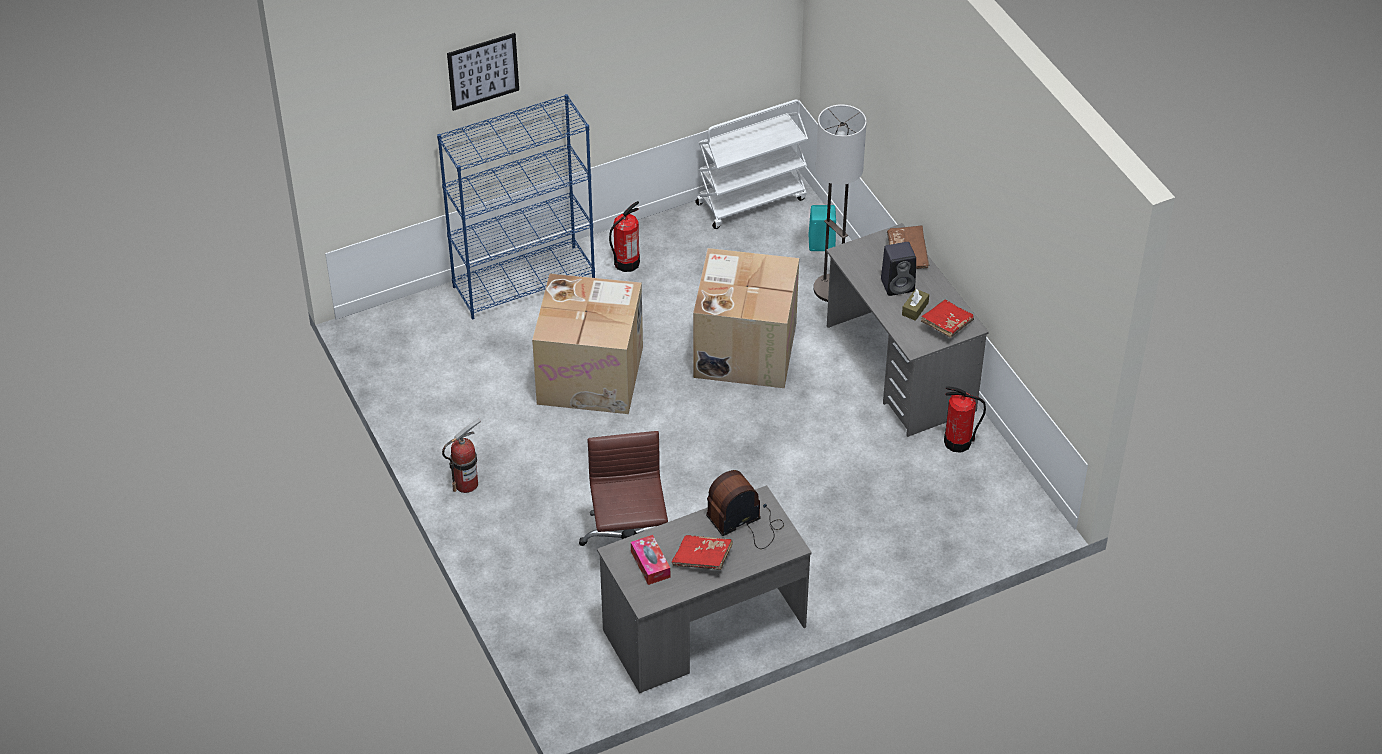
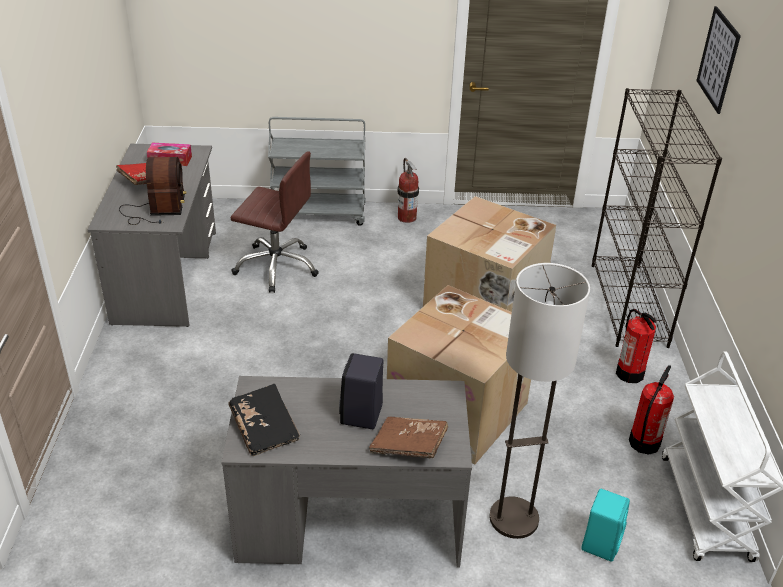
camera: 115 degrees right, 10 degrees down
(505, 561) = (319, 214): none -> grey cart
(524, 281) = (629, 305): blue bookcase -> black bookcase
(915, 309) = (311, 412): brown tissue box -> none
(946, 325) = (264, 428): red book -> black book
(958, 442) = (206, 523): fire extinguisher -> fire extinguisher (643, 443)

